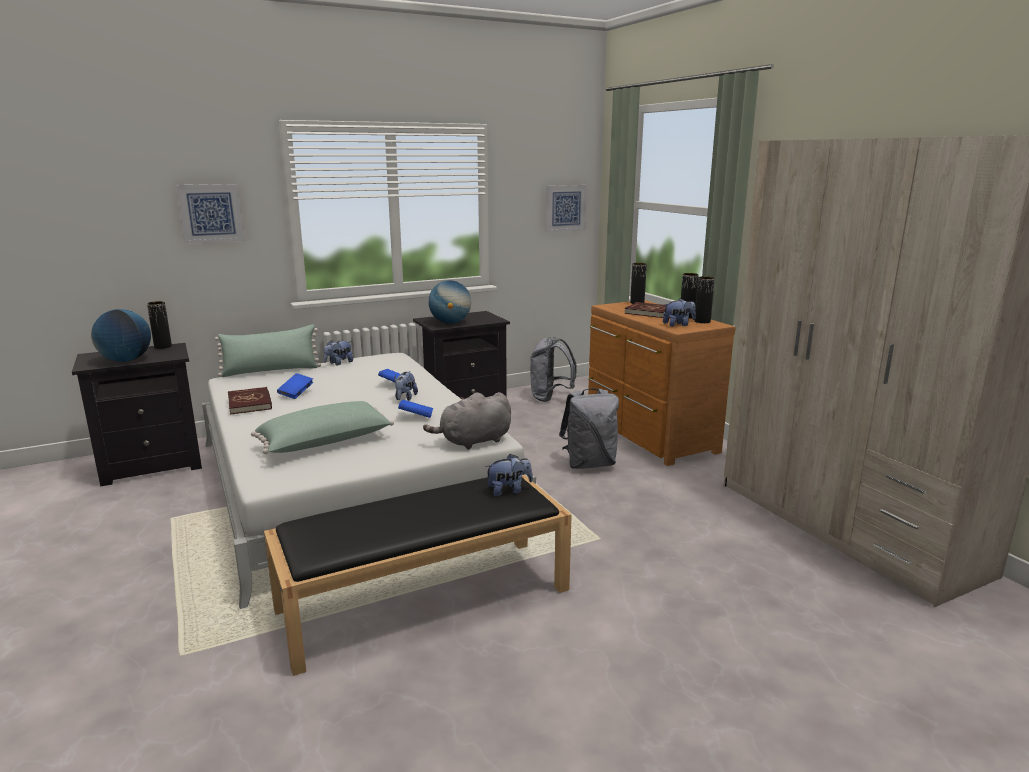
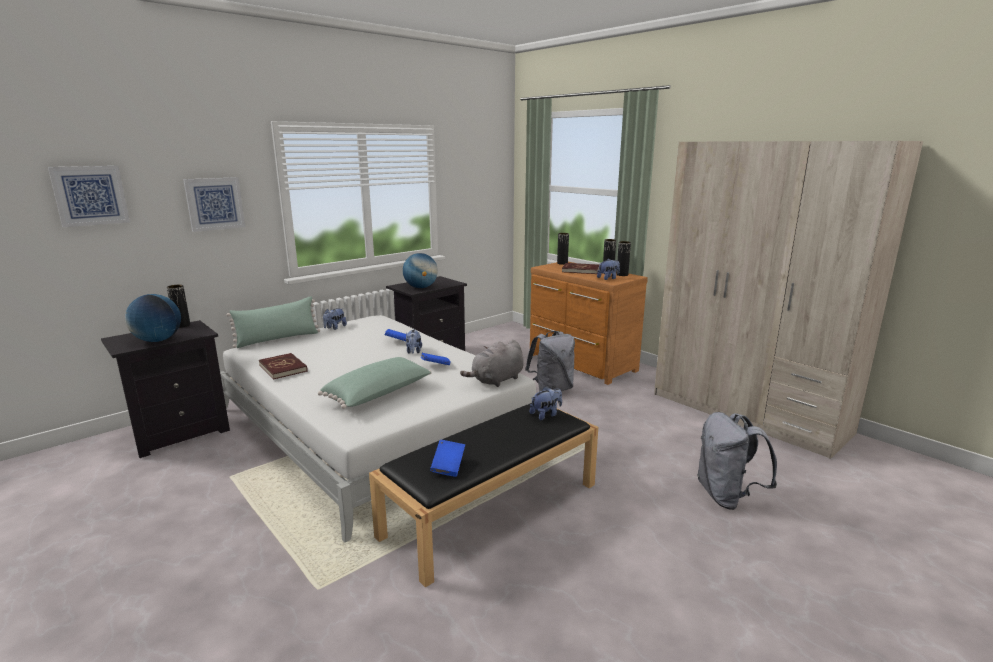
camera: 15 degrees left, 0 degrees up
(296, 393) = (318, 356): blue book -> blue book (448, 467)
(550, 398) = (491, 342): grey backpack -> grey backpack (727, 496)
(565, 208) = (490, 191): picture -> picture (90, 195)

